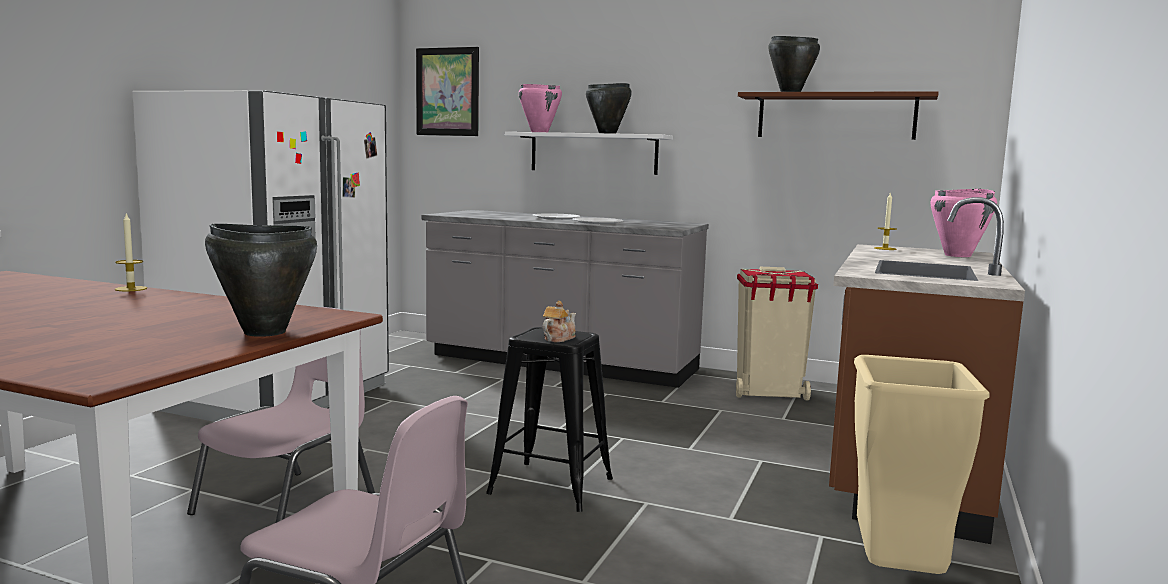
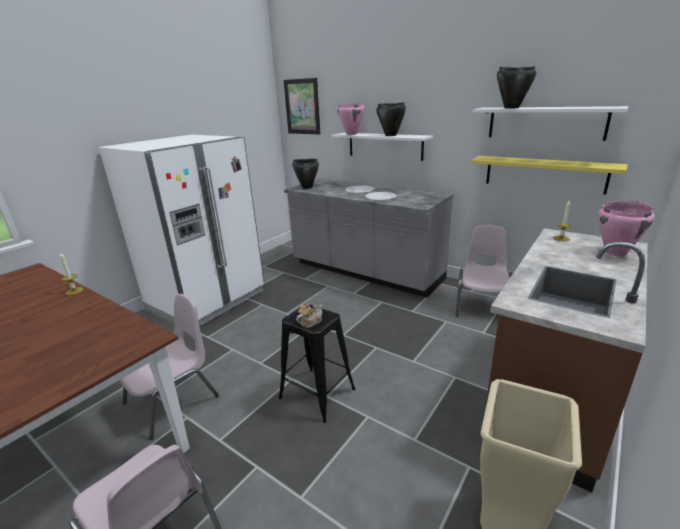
camera: 15 degrees right, 15 degrees up
(264, 332) = (87, 367): black cooking pot -> black cooking pot (307, 187)
(769, 393) = (482, 305): beige trash can -> pink chair
(835, 116) = (545, 123): brown shelf -> white shelf
(839, 188) = (544, 174): none -> yellow shelf

